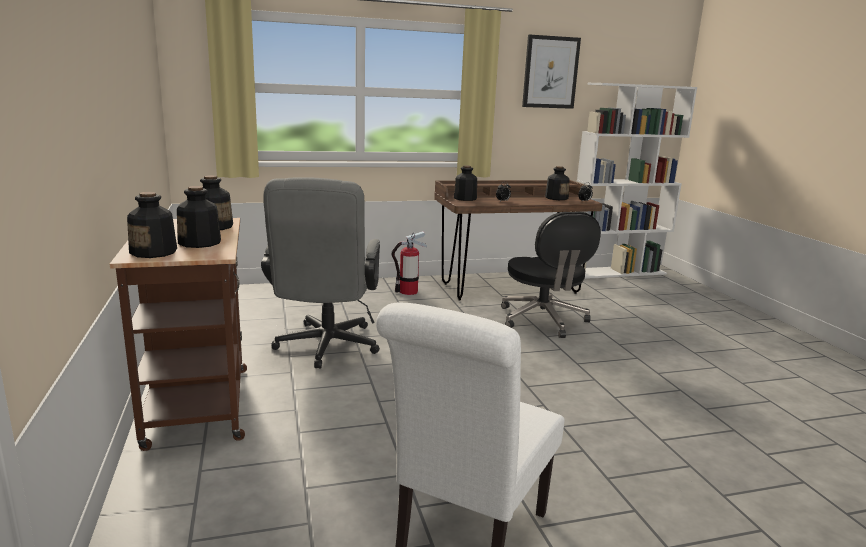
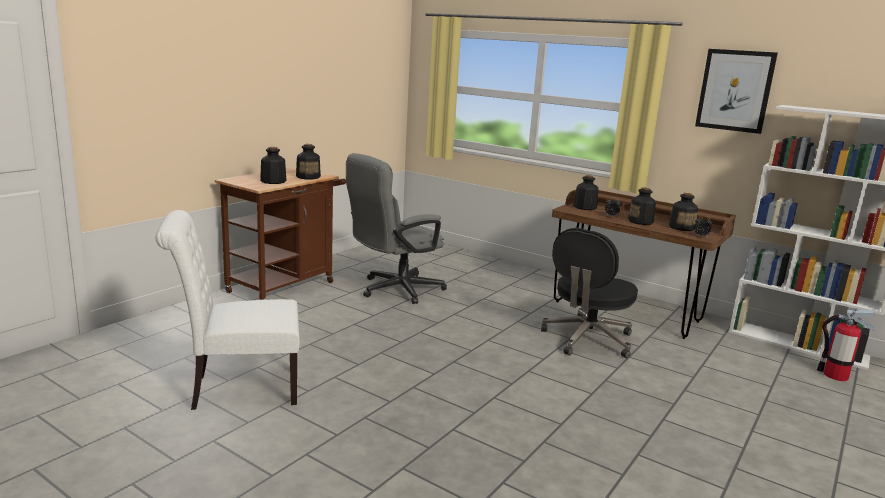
camera: 50 degrees right, 0 degrees up
(154, 252) = (243, 180): bottle -> bottle (640, 221)
(408, 291) = (532, 283): fire extinguisher -> fire extinguisher (835, 375)

